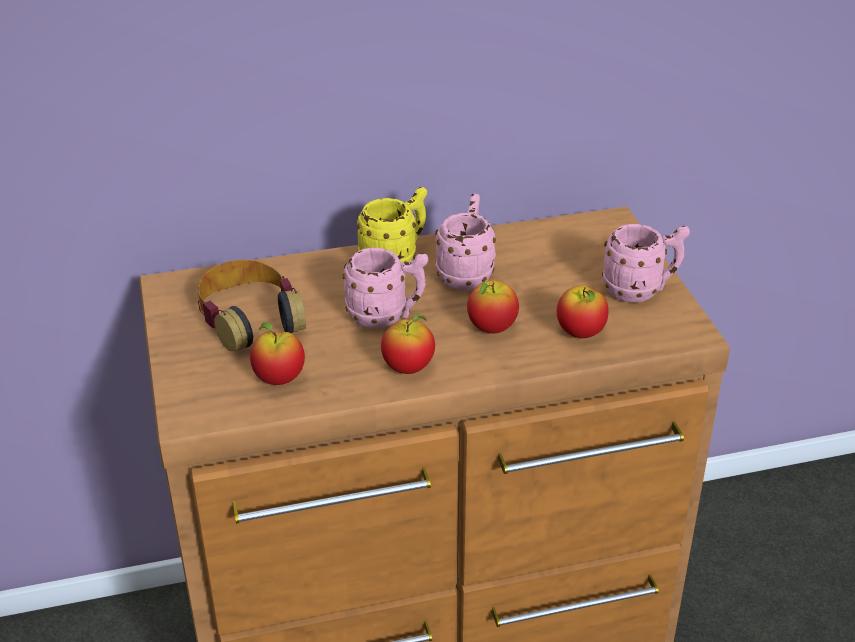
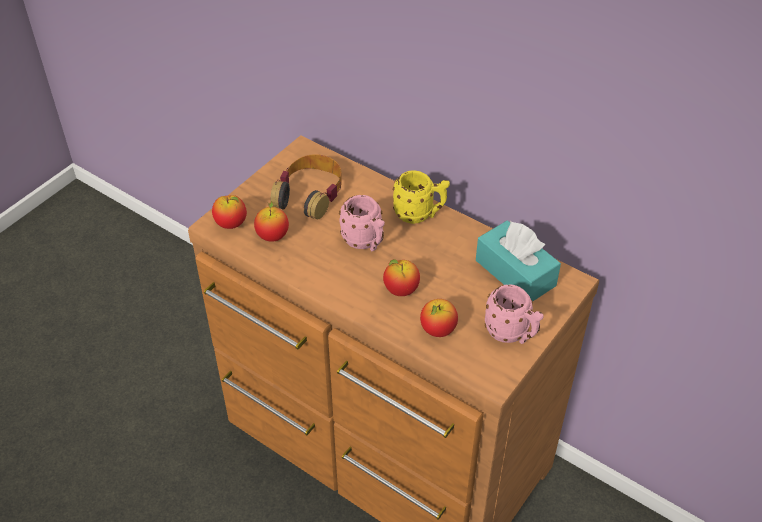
camera: 50 degrees right, 10 degrees up
(408, 368) = (331, 278): apple -> apple (231, 224)
(466, 273) = (440, 250): pink mug -> none
(559, 246) = (515, 273): none -> turquoise tissue box

